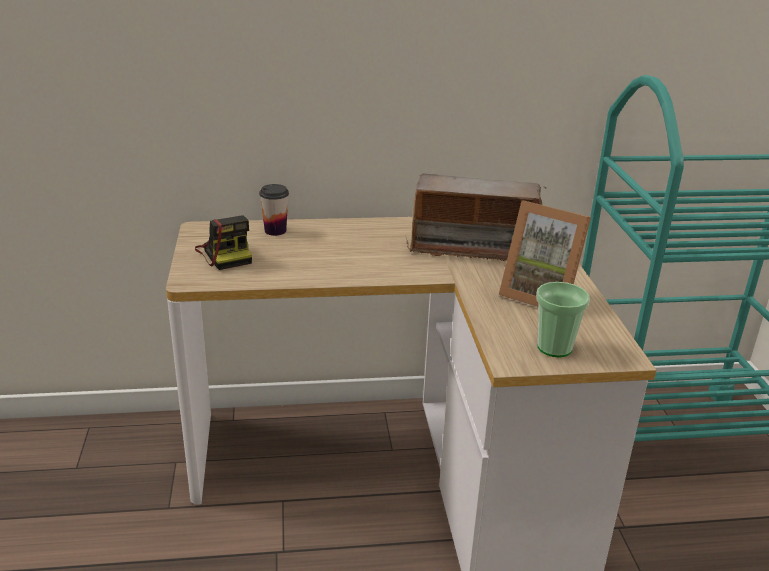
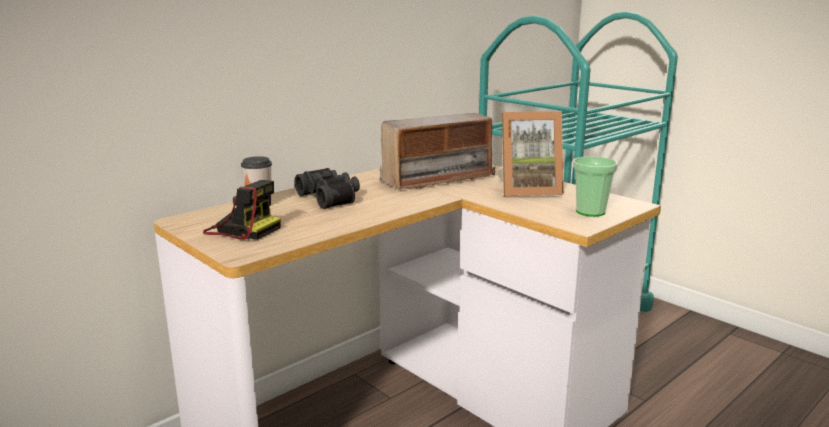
camera: 35 degrees left, 10 degrees down
(342, 241) = (331, 197): none -> black binoculars

